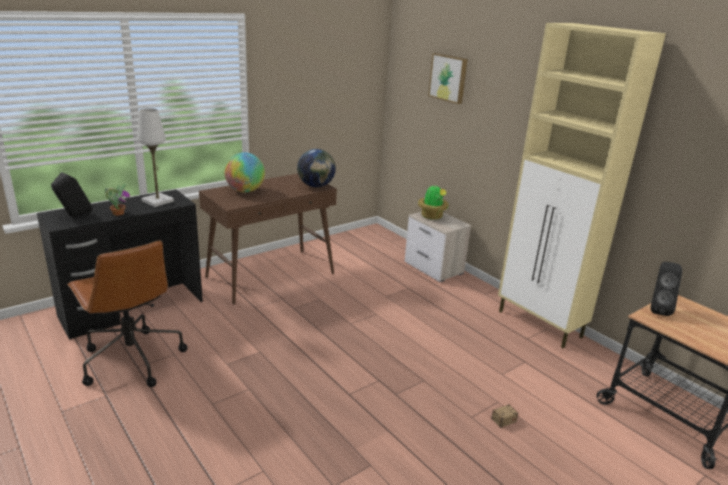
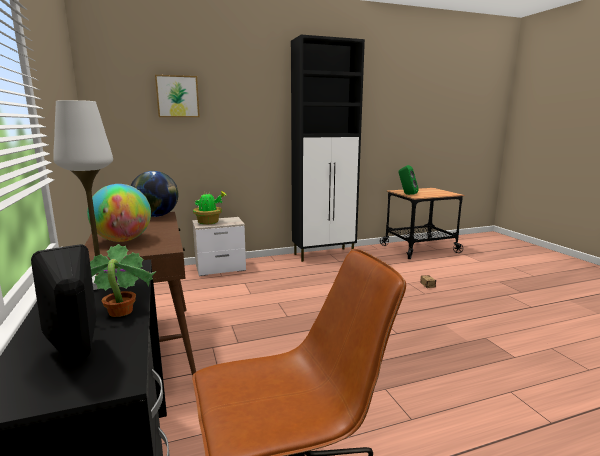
camera: 70 degrees left, 10 degrees down
(540, 324) = (324, 254): beige cabinet -> black cabinet
(657, 309) = (407, 194): black speaker -> green speaker

